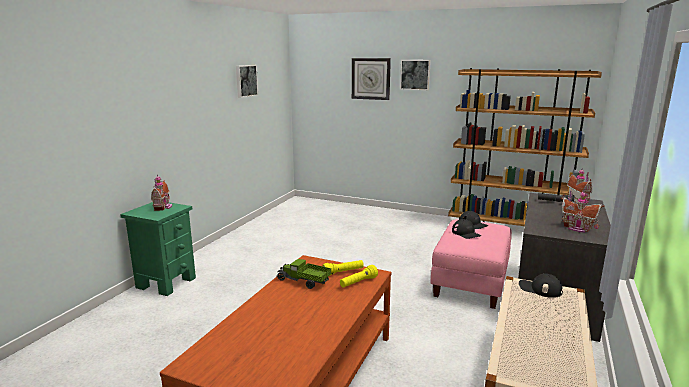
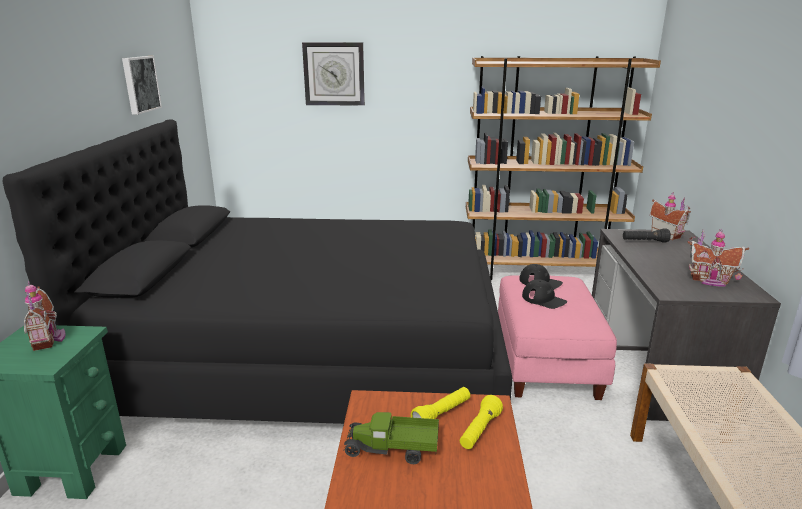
camera: 20 degrees left, 5 degrees up
(317, 254) = (311, 355): none -> black bed
(415, 74) = (401, 66): picture -> none
(540, 289) = (700, 378): black cap -> none

